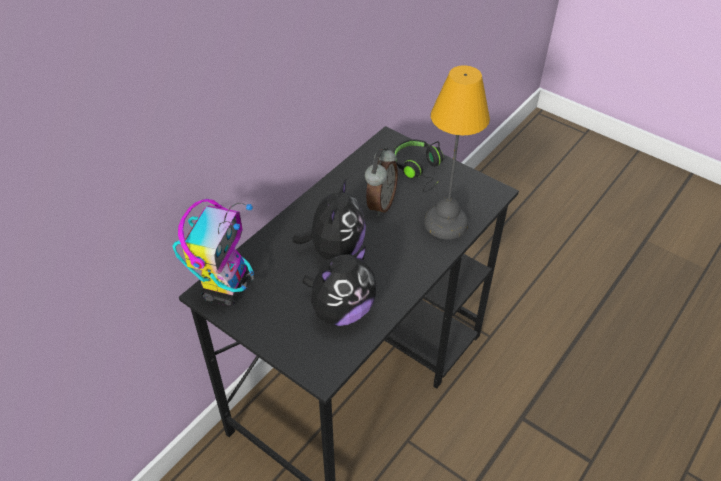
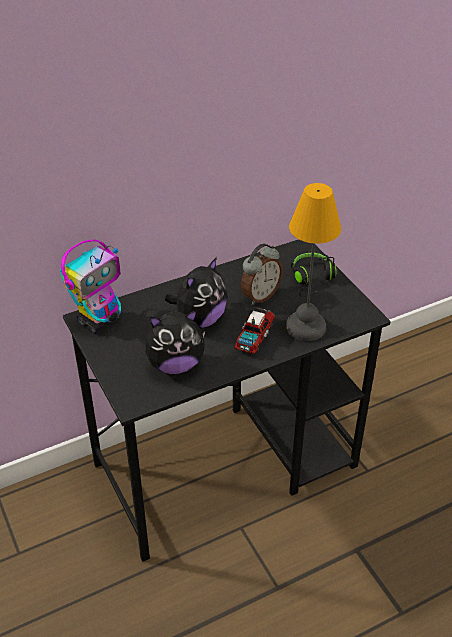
camera: 25 degrees right, 5 degrees down
(403, 250) = (255, 336): none -> toy truck

